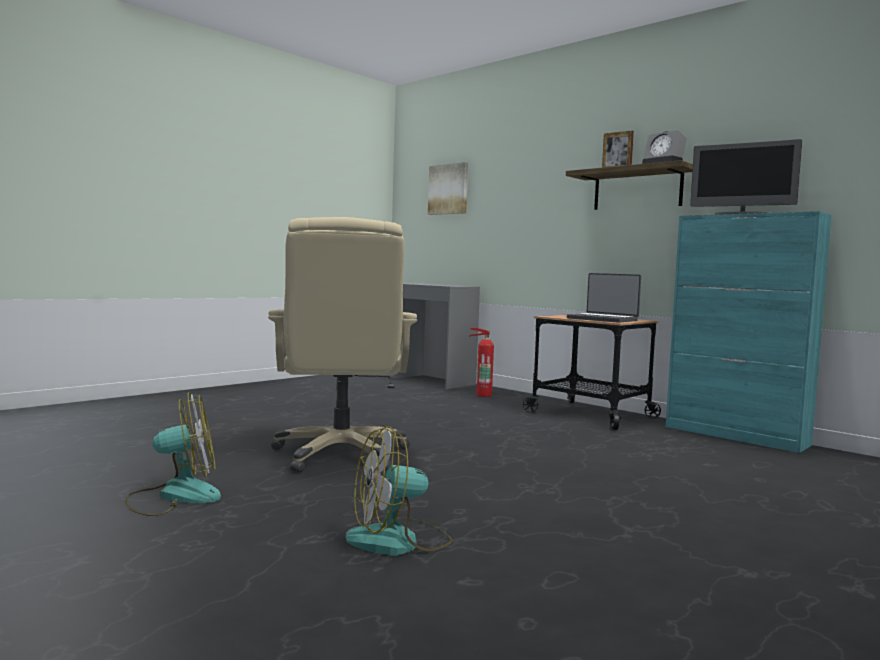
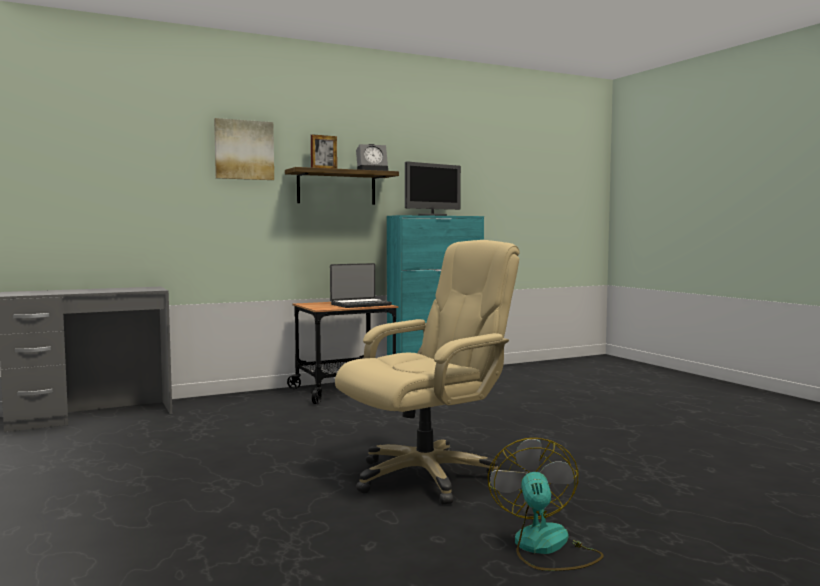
camera: 70 degrees left, 0 degrees up
(341, 454) = (426, 476): beige office chair -> beige office chair turned 45 degrees counterclockwise
(399, 541) = (650, 478): fan -> none
(448, 189) = (87, 164): picture -> picture (244, 150)
(482, 395) = (223, 406): fire extinguisher -> none

